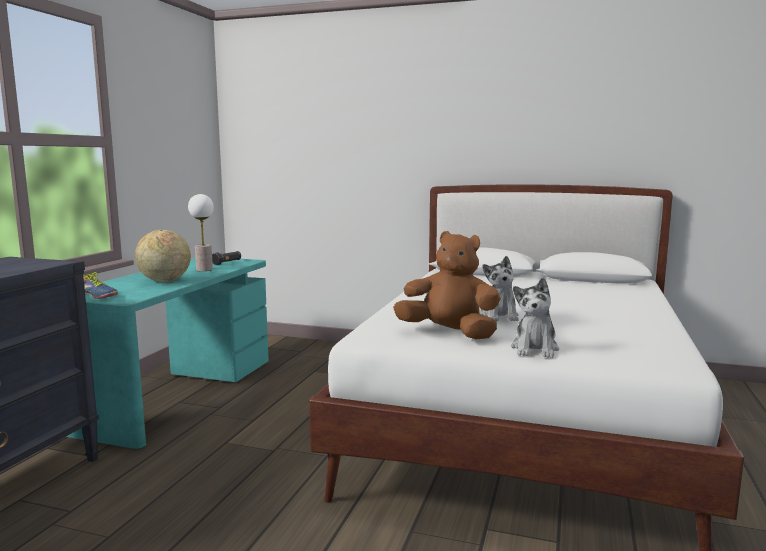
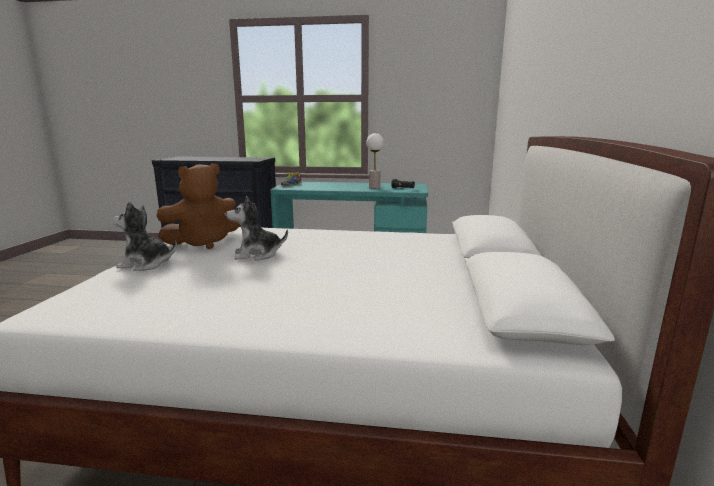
camera: 80 degrees right, 5 degrees up
(164, 281) = (332, 187): globe -> none
(449, 333) = (204, 243): brown plush toy -> brown plush toy turned 45 degrees clockwise

